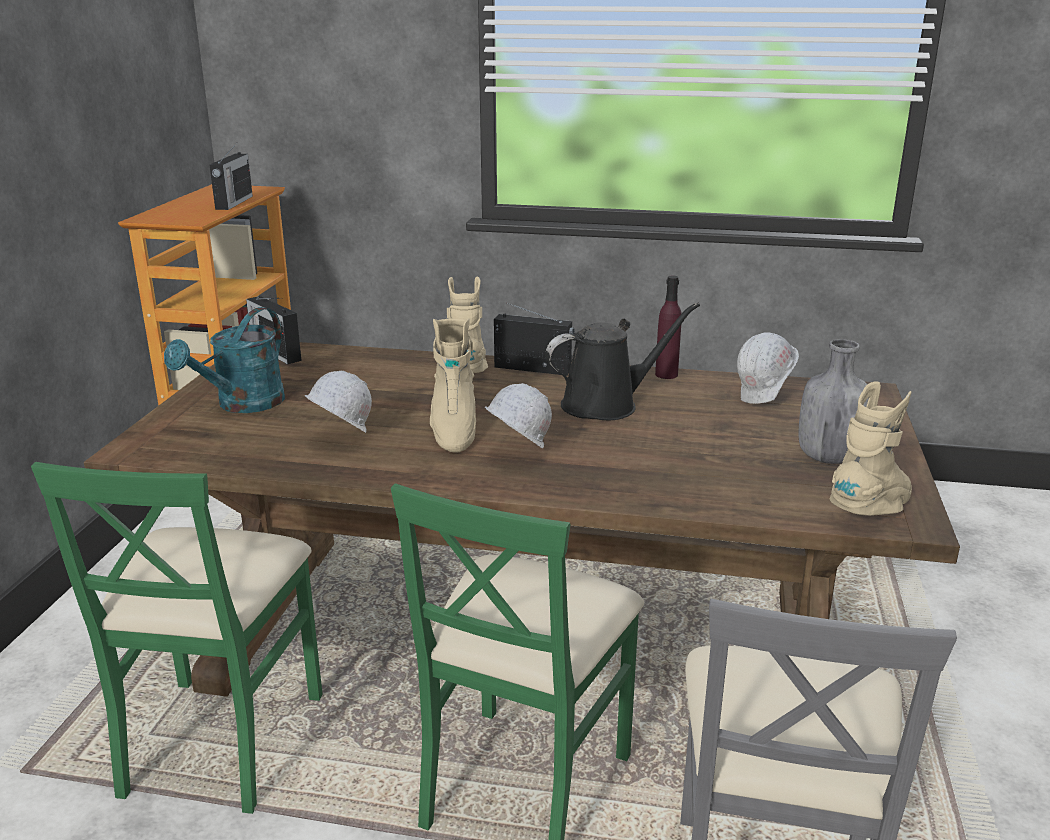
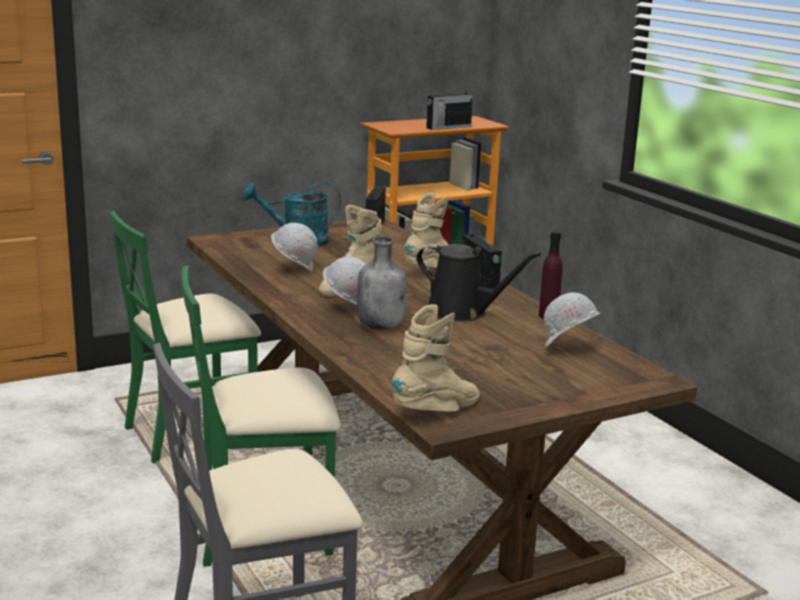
camera: 50 degrees right, 5 degrees down
(827, 457) = (500, 385): grey bottle -> grey bottle (381, 326)
(872, 511) = (437, 411): beige boot -> beige boot turned 45 degrees counterclockwise

